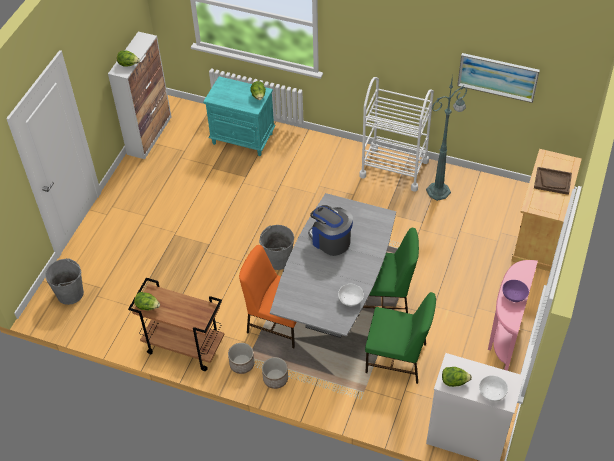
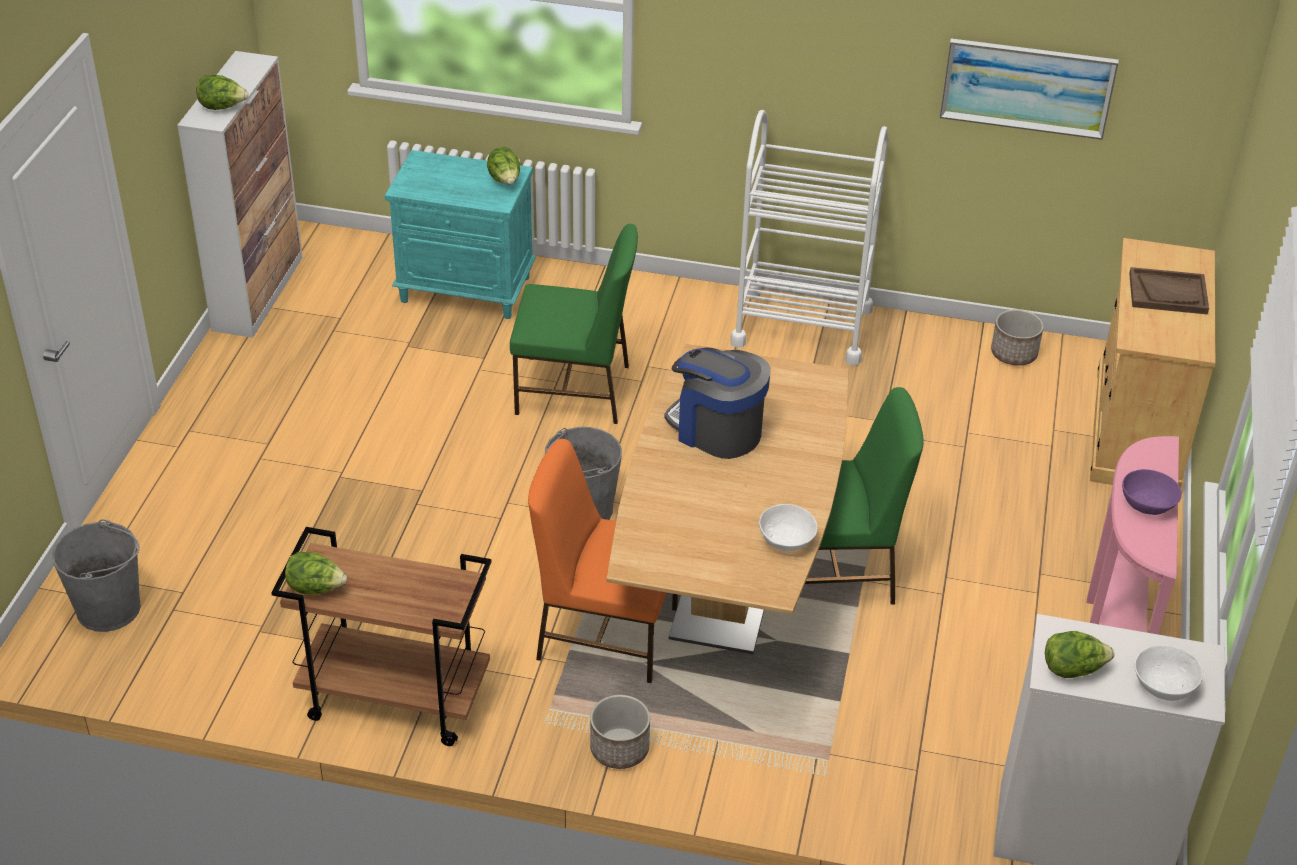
camera: 10 degrees left, 10 degrees down
(242, 364) = (536, 725): planter -> planter (1014, 354)
(335, 303) = (727, 586): grey dining table -> brown dining table
(397, 359) = (889, 687): green chair -> green chair (575, 391)
(439, 190) = (907, 361): green floor lamp -> none

